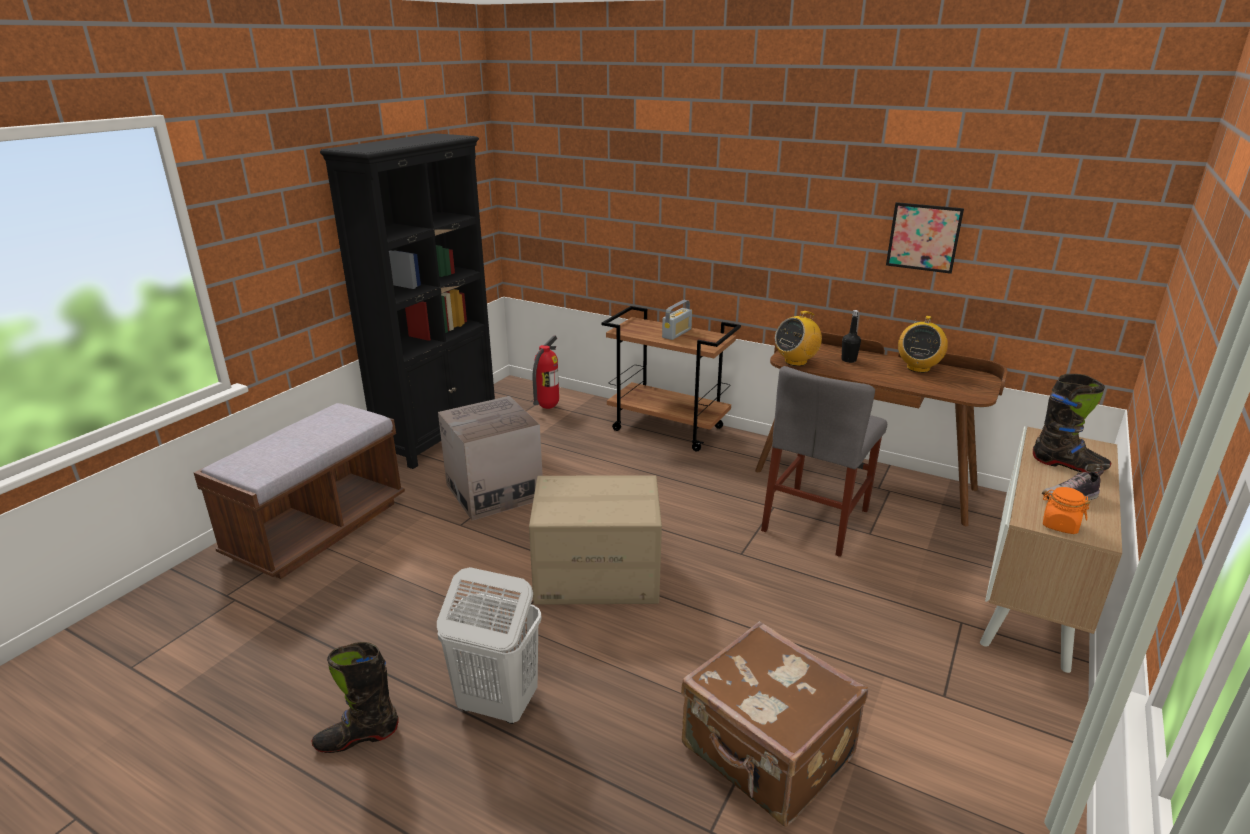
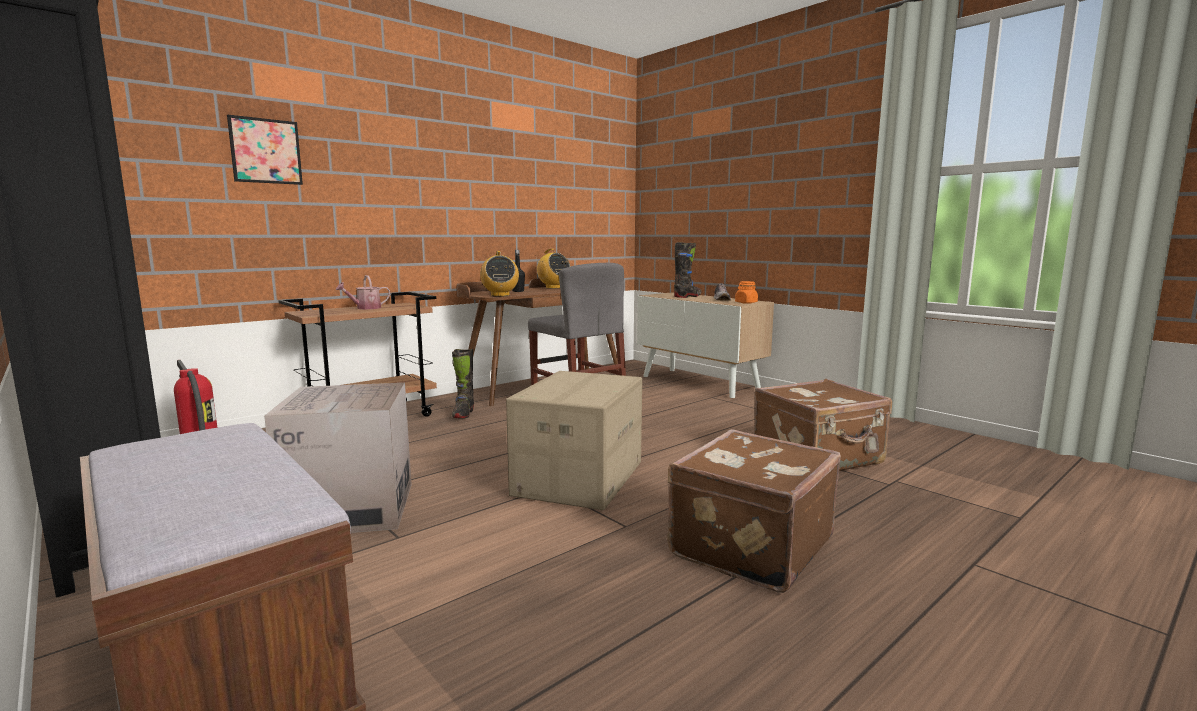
camera: 70 degrees left, 15 degrees down
(357, 737) = (786, 640): black boot -> black boot (463, 414)
(497, 704) = (748, 546): white laundry basket -> brown suitcase
(677, 333) = (365, 308): radio -> watering can
(923, 237) = (528, 195): picture -> picture (265, 151)

